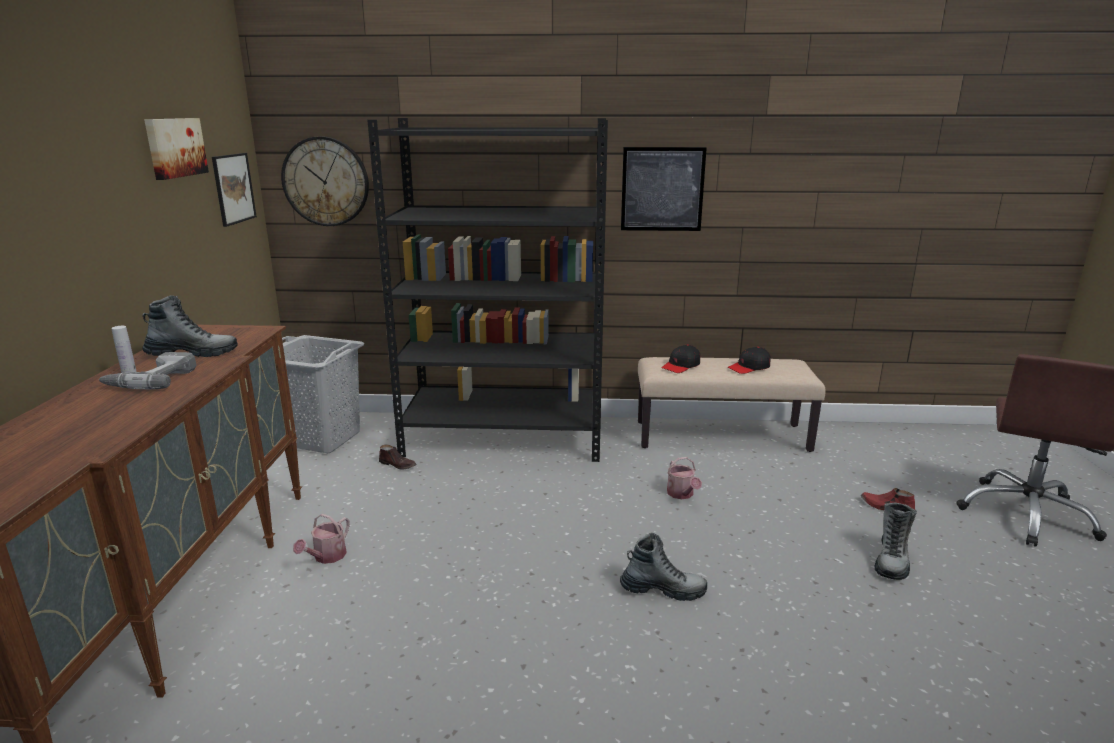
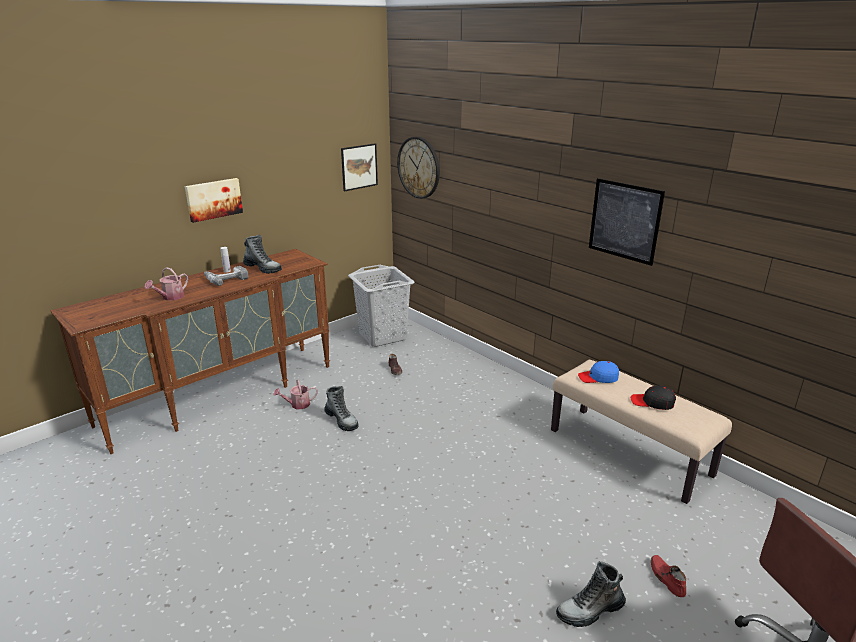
camera: 45 degrees right, 5 degrees up
(174, 147) = (307, 145): picture -> picture (213, 199)
(504, 436) = (477, 379): black bookcase -> none
(663, 590) = (411, 521): boot -> boot (342, 420)
(681, 366) = (598, 378): black cap -> blue cap
(682, 494) = (522, 475): watering can -> watering can (170, 297)

